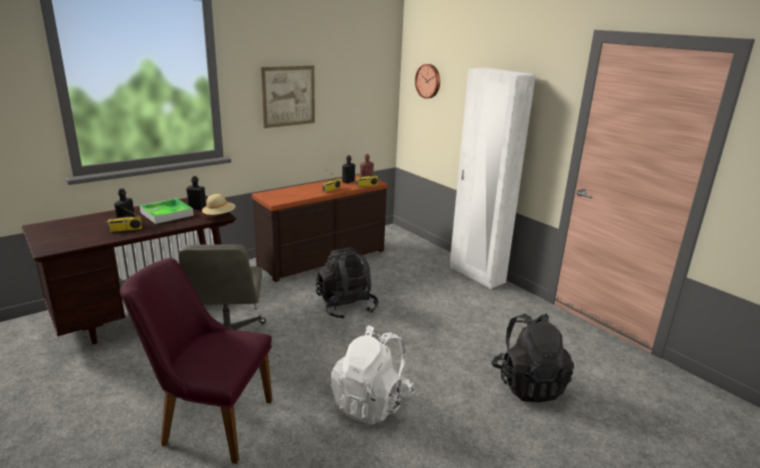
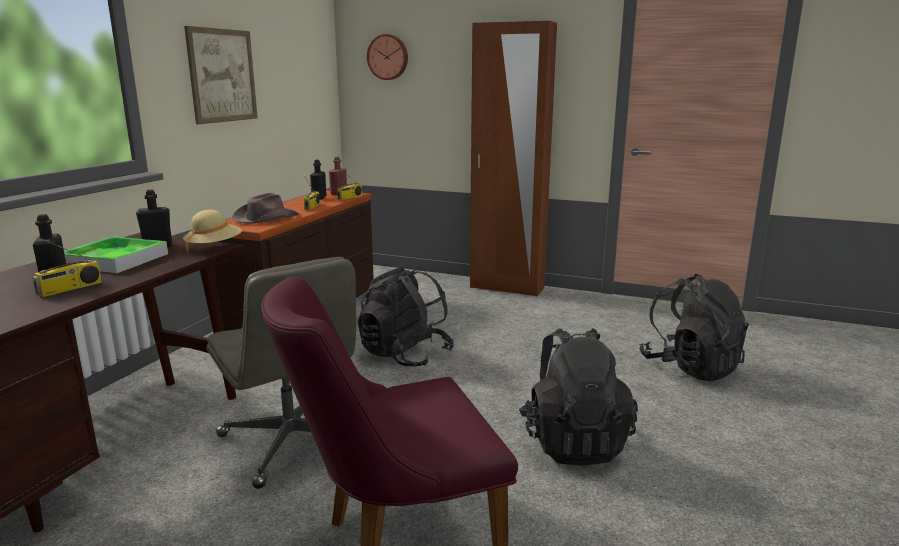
camera: 30 degrees left, 5 degrees down
(292, 194) = (265, 218): none -> brown hat
(371, 403) = (573, 442): white backpack -> black backpack
(476, 275) = (506, 287): white wardrobe -> brown wardrobe

